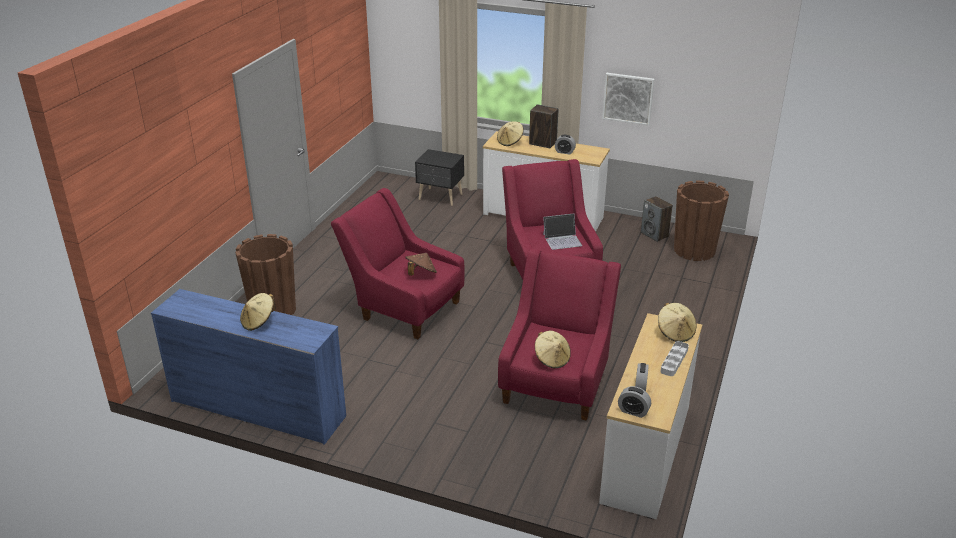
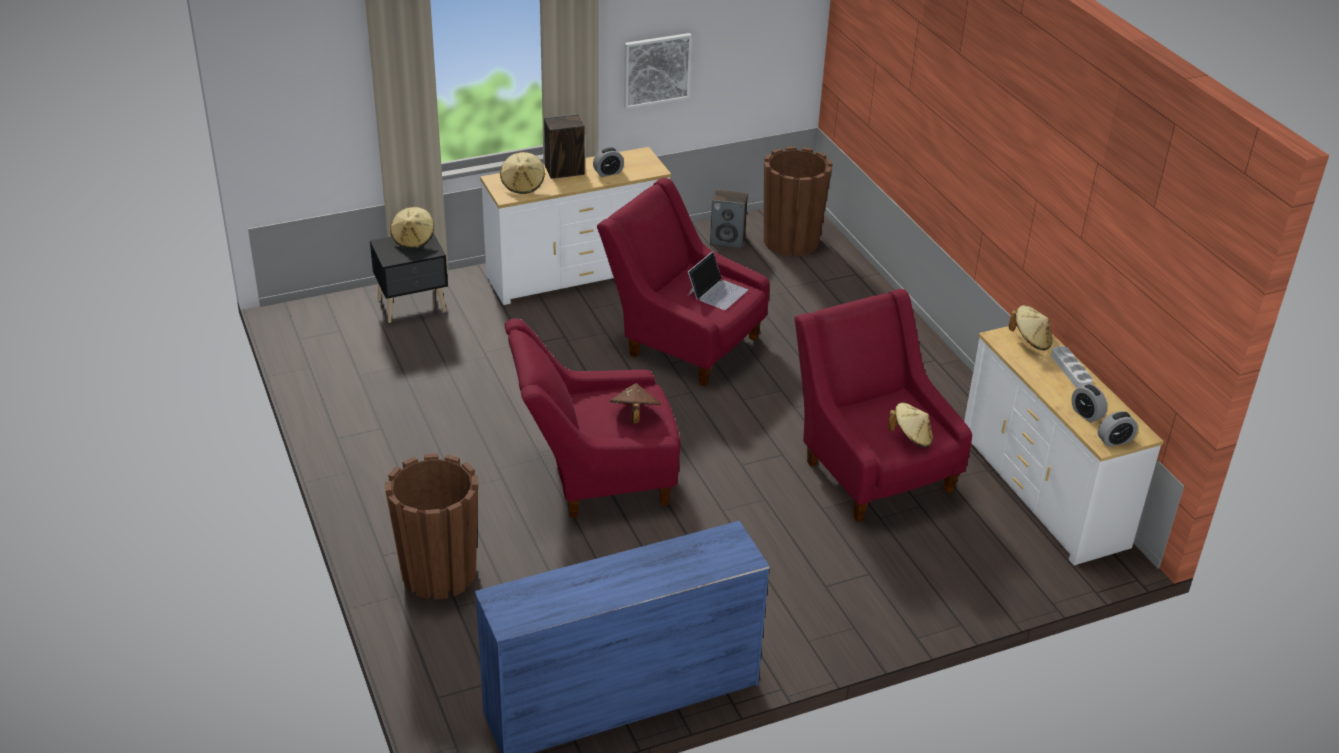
camera: 45 degrees left, 5 degrees up
(258, 322) = (647, 570): beige hat -> beige hat (413, 239)

